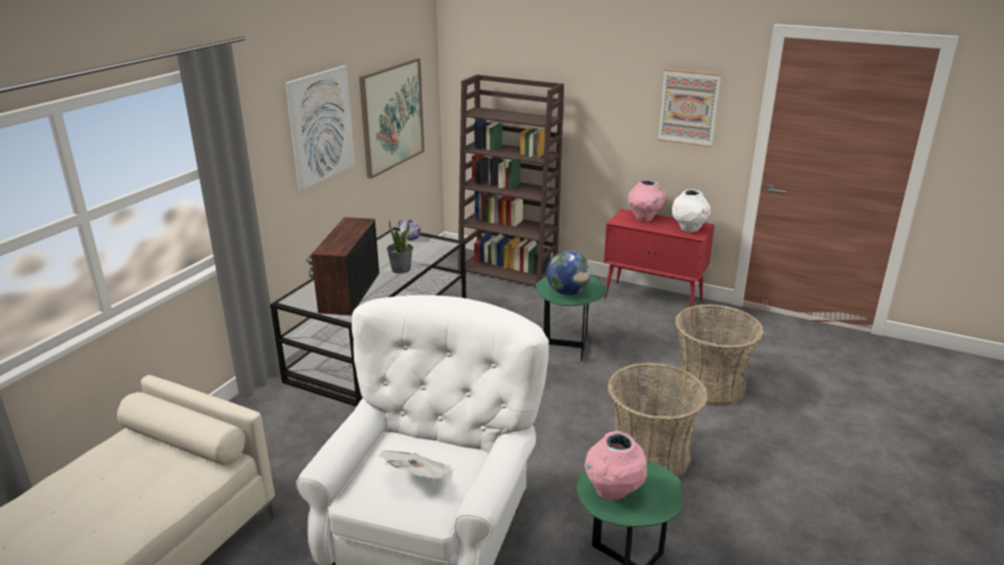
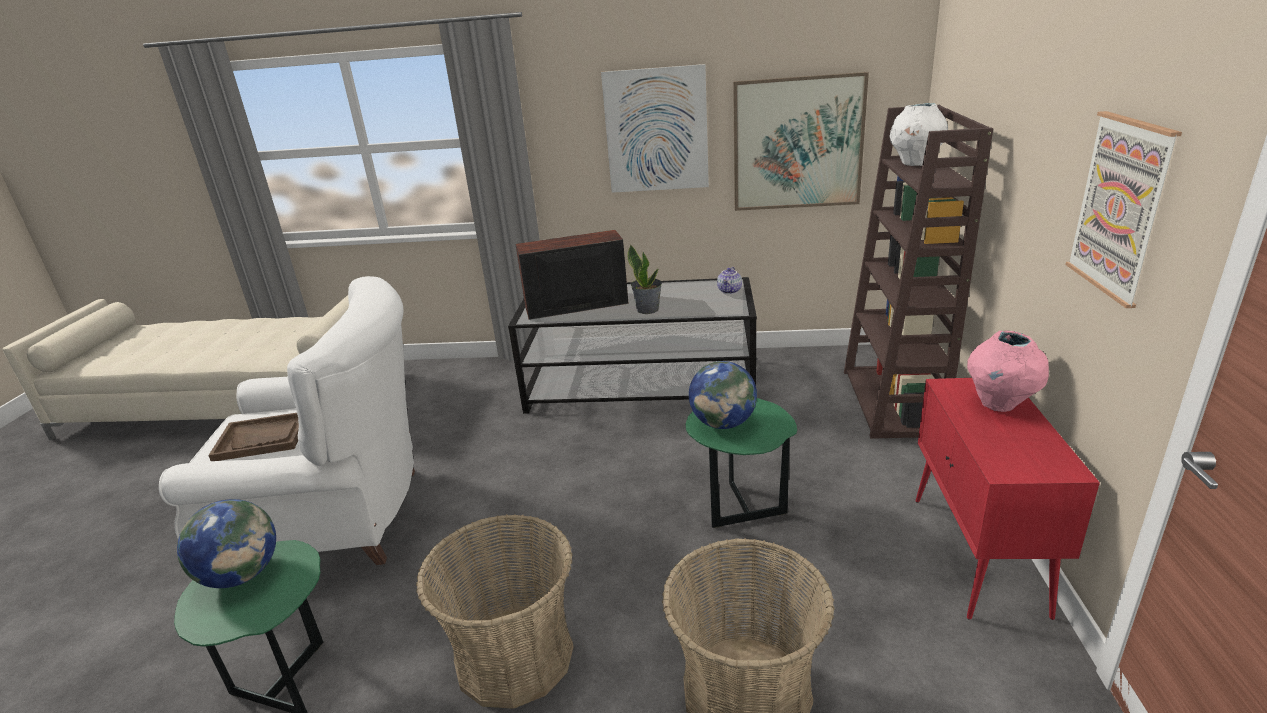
camera: 70 degrees right, 0 degrees up
(418, 478) = (262, 438): newspaper -> brown tray
(613, 492) = (242, 575): pink vase -> globe
(689, 229) = (1020, 457): white vase -> white vase (915, 164)

